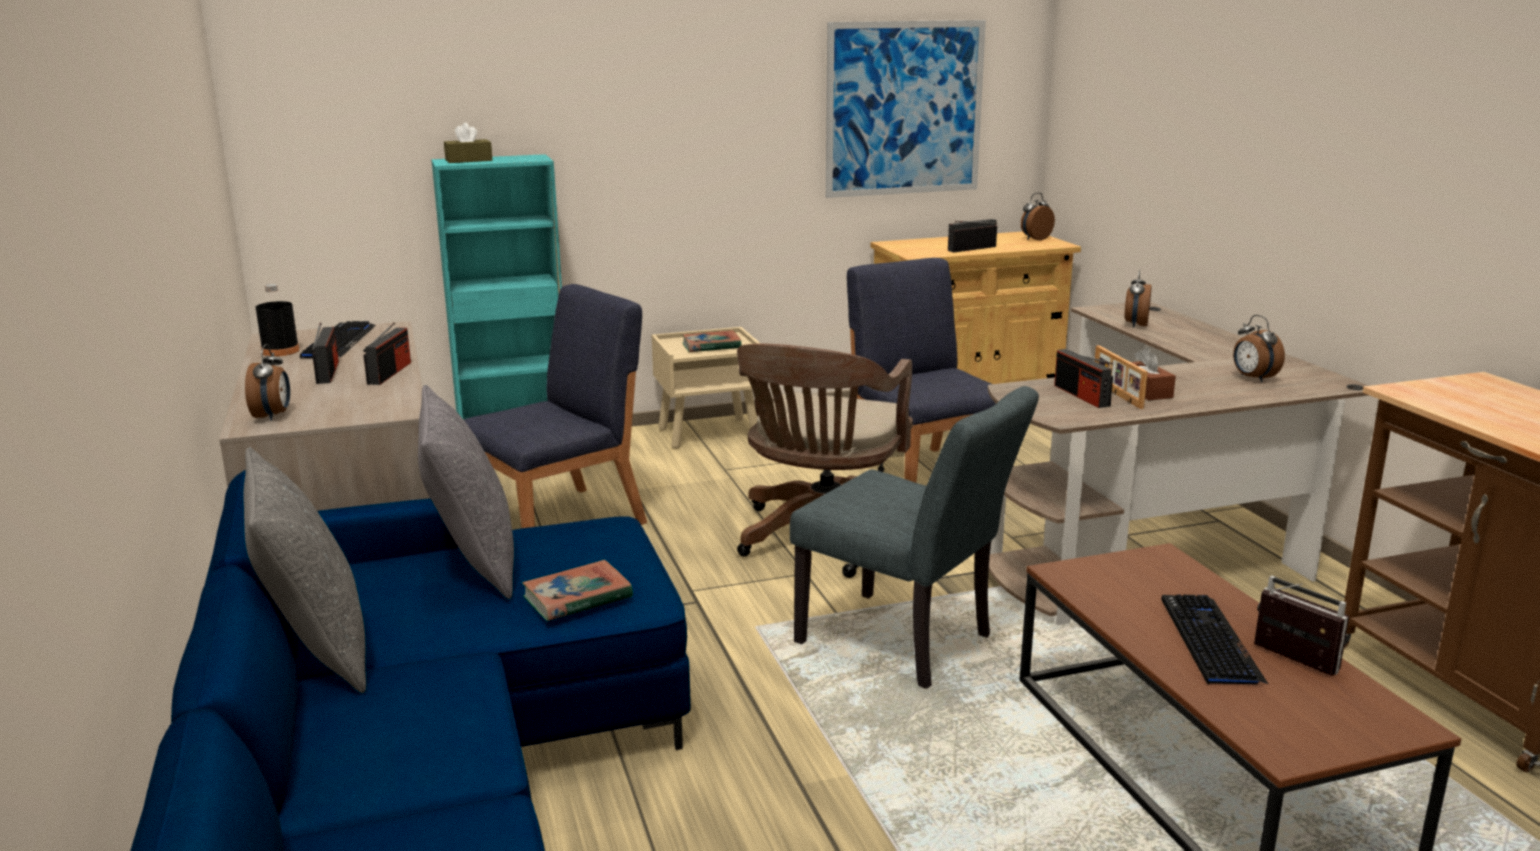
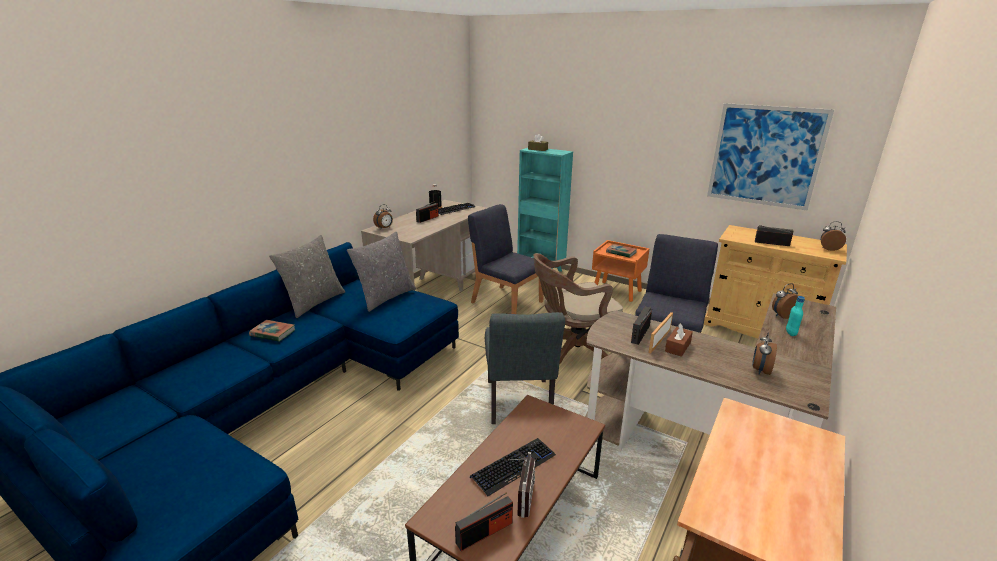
camera: 50 degrees right, 5 degrees up
(389, 373) = (439, 224): radio -> radio (484, 532)
(561, 522) = (506, 301): blue chair -> blue chair turned 150 degrees counterclockwise
(577, 597) = (382, 320): book -> book (273, 333)
(709, 433) = (617, 291): beige nightstand -> orange nightstand
(1183, 337) = (791, 333): none -> turquoise bottle

